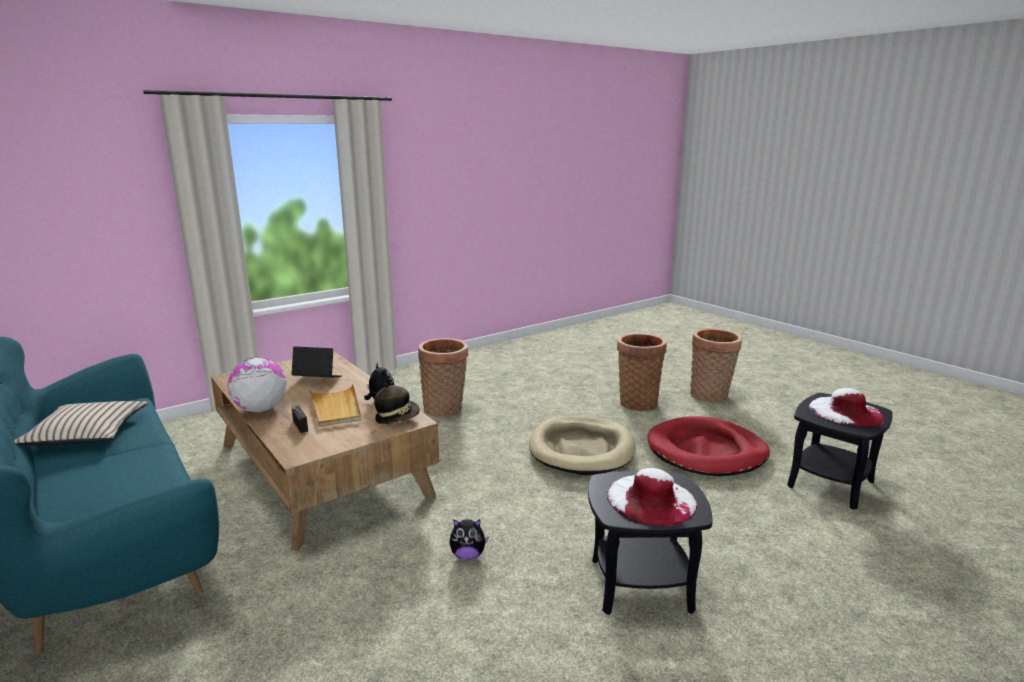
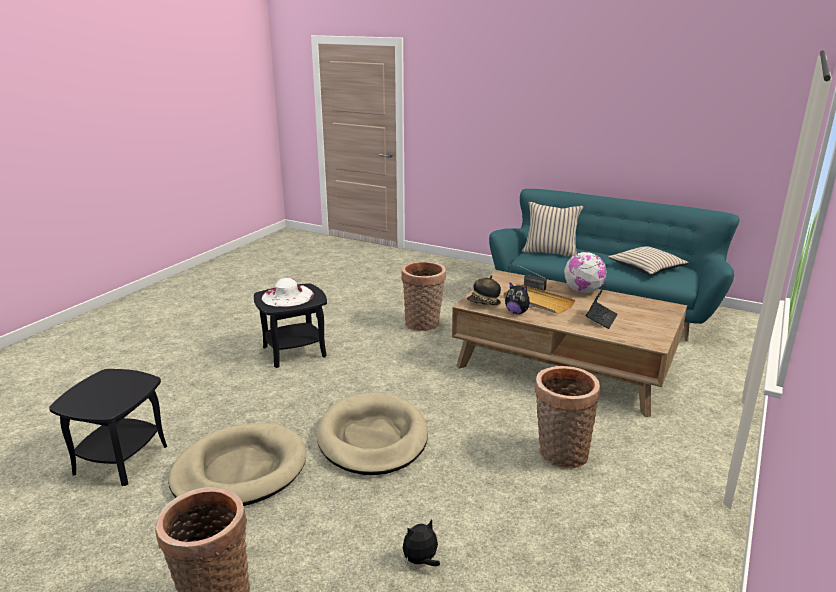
camera: 155 degrees right, 5 degrees up
(112, 500) = (550, 252): none -> beige pillow
(317, 380) = (601, 319): laptop -> laptop turned 45 degrees counterclockwise
(468, 555) = (401, 343): plush toy -> plush toy (421, 561)
(637, 402) = (333, 545): basket -> basket (423, 325)
(706, 451) = (240, 471): red dog bed -> beige dog bed
(845, 412) = (103, 392): white hat -> none

